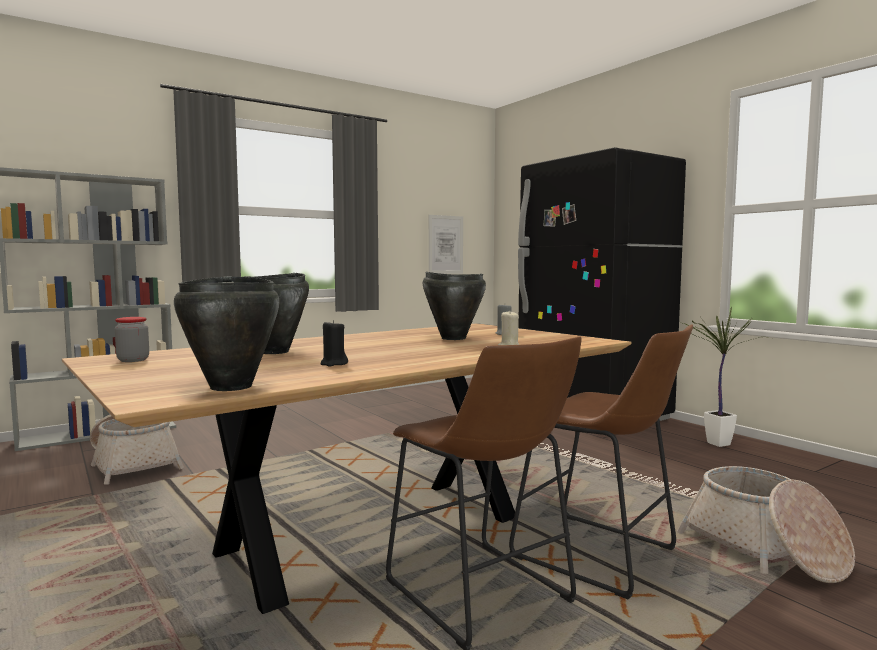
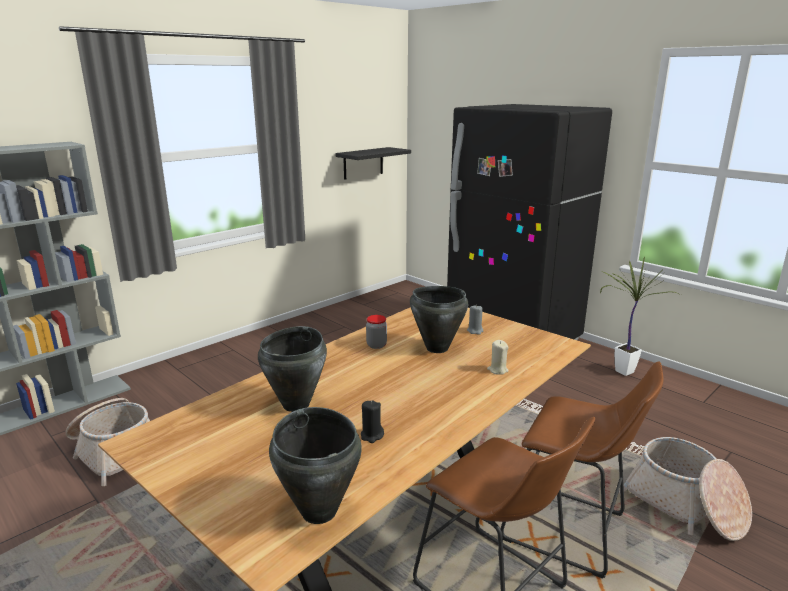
camera: 10 degrees left, 15 degrees up
(133, 360) = (176, 443): jar -> jar (376, 345)
(445, 244) = (363, 163): picture -> black shelf

